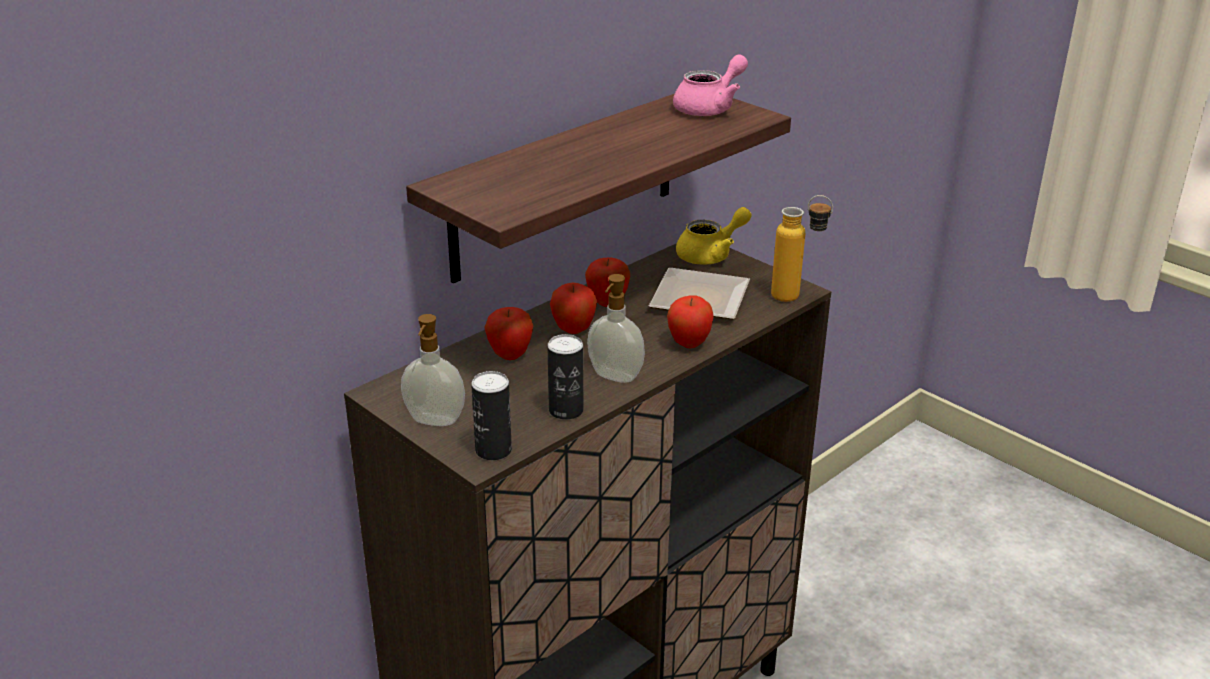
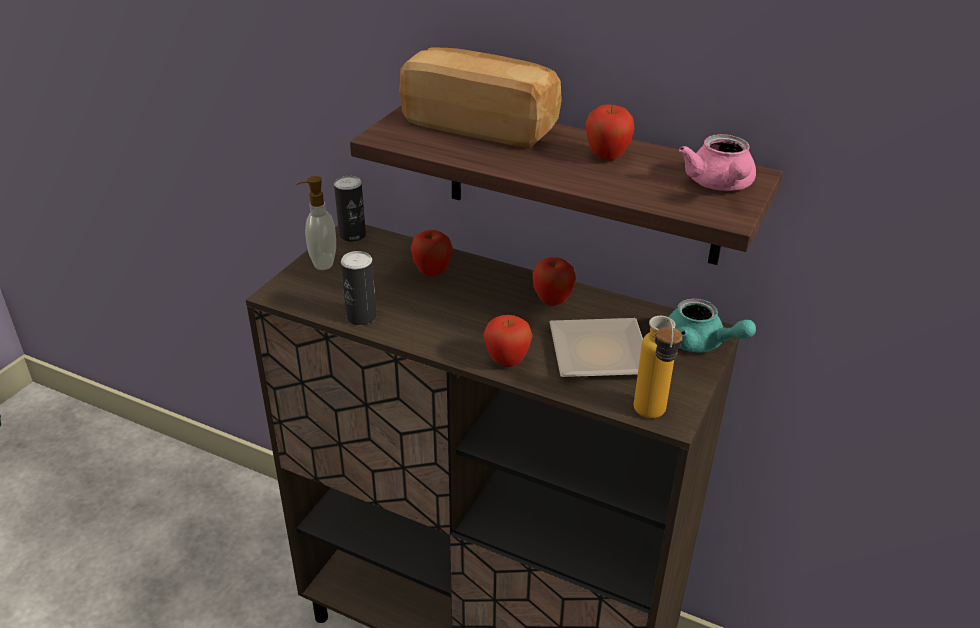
camera: 70 degrees right, 5 degrees up
(493, 450) = (292, 296): can -> can (352, 235)
(519, 168) = (481, 125): none -> bread
(573, 330) = (491, 294): apple -> apple (607, 157)
(614, 377) = (426, 330): soap dispenser -> none
(710, 108) = (720, 185): pink teapot -> pink teapot turned 60 degrees clockwise
(711, 255) = (700, 344): yellow teapot -> turquoise teapot

